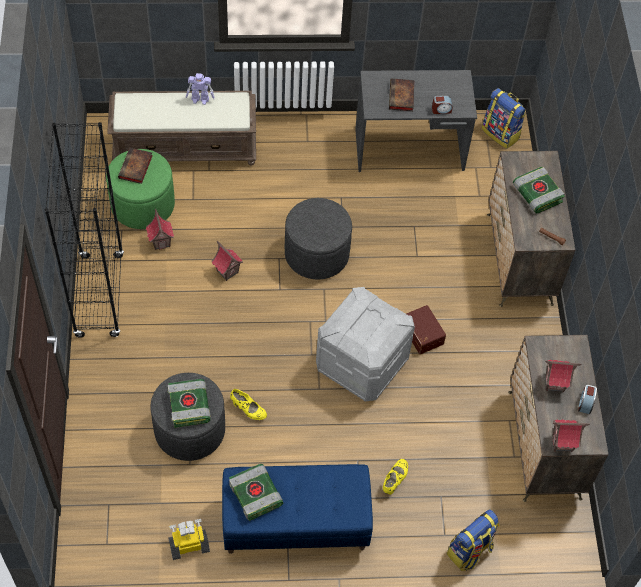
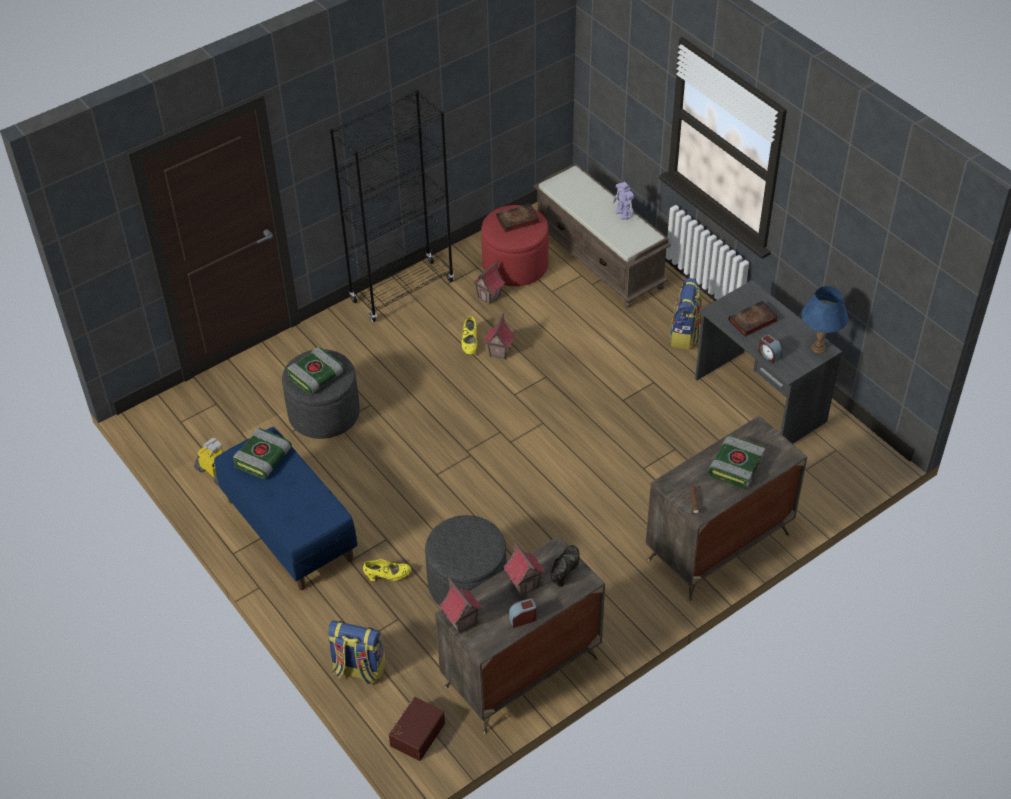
camera: 60 degrees right, 10 degrees down
(143, 204) = (515, 265): green ottoman -> red ottoman
(248, 409) = (374, 439): yellow shoe -> yellow shoe (469, 343)
(317, 253) = (575, 398): grey ottoman -> grey ottoman (467, 584)
(362, 364) = (488, 490): grey storage box -> none
(421, 334) = (559, 516): brown storage box -> brown storage box (416, 733)
(457, 79) = (818, 348): none -> blue table lamp
(501, 133) = (856, 457): backpack -> backpack (685, 335)
(560, 351) = (565, 571): none -> black shoe

